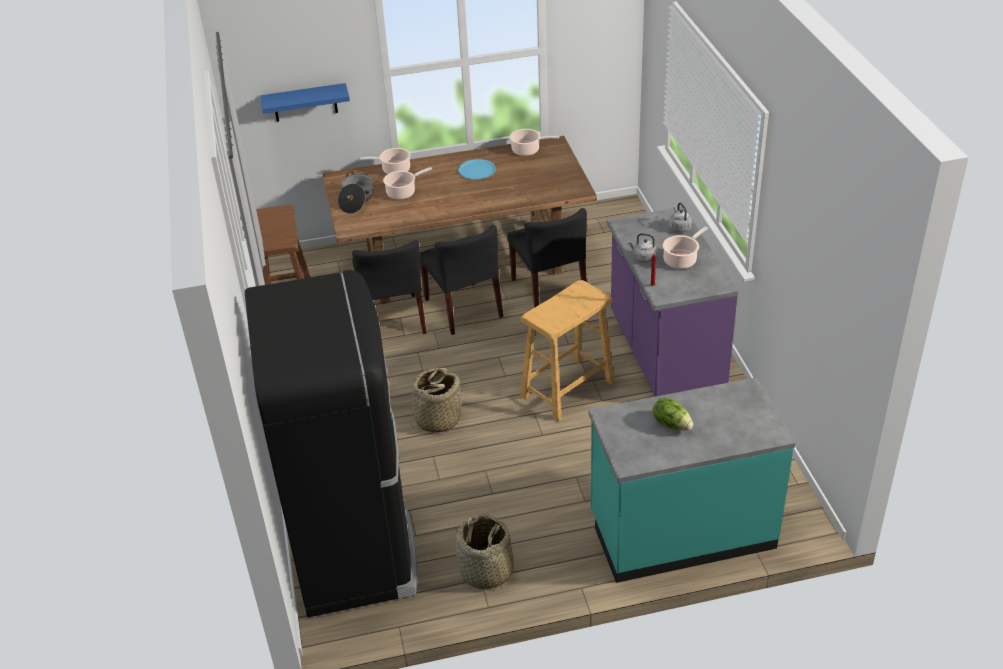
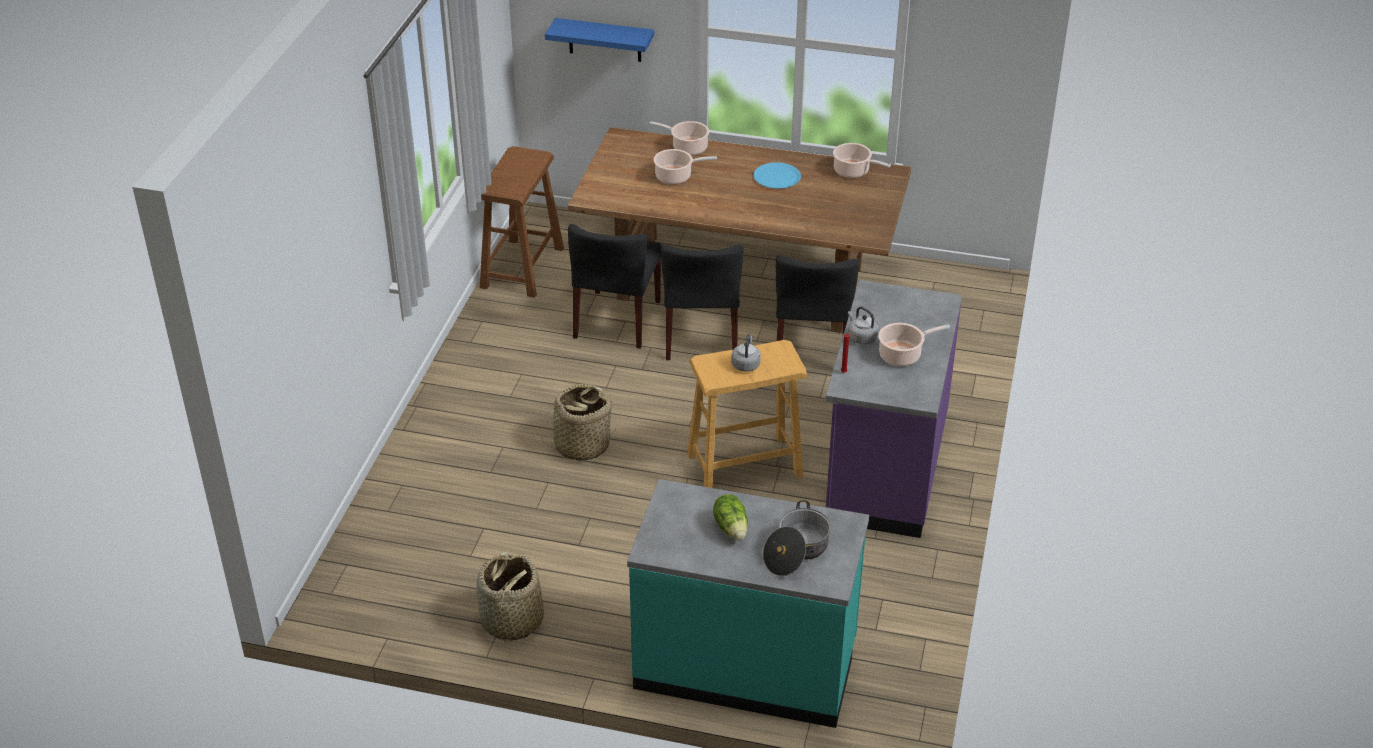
camera: 25 degrees right, 0 degrees up
(354, 544) = (405, 540): black fridge -> none
(356, 200) = (620, 169): cooking pot -> cooking pot (796, 551)
(679, 227) = (934, 317): grey kettle -> grey kettle (746, 364)

